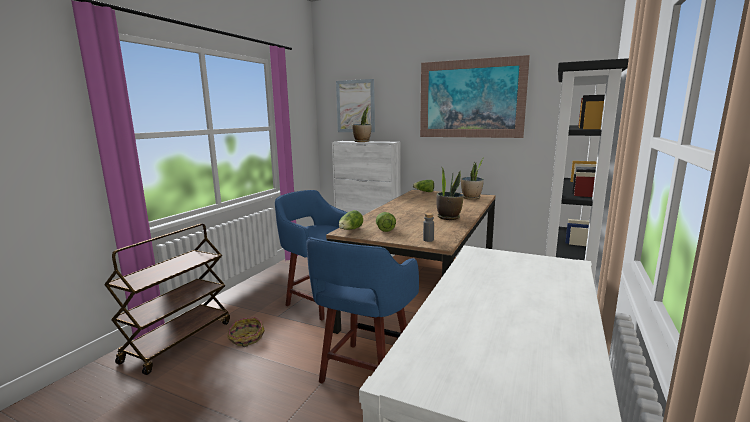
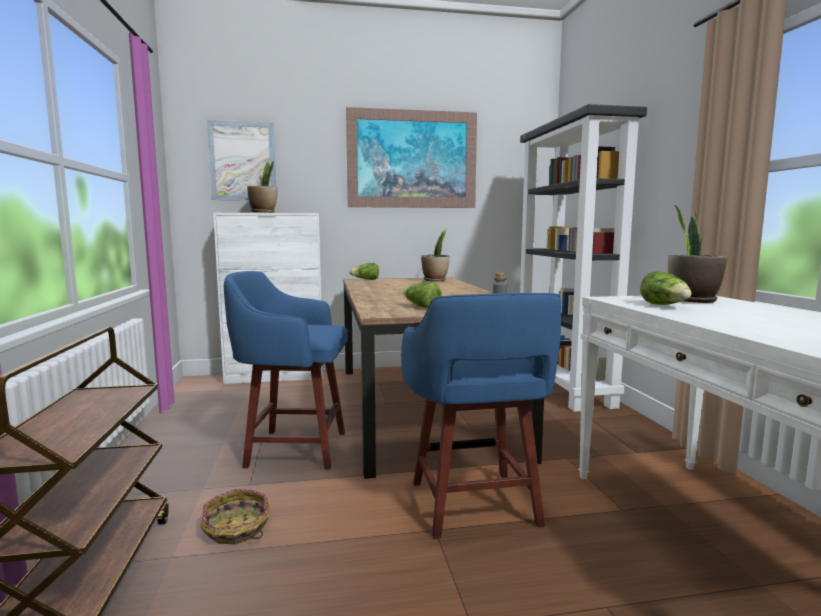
camera: 35 degrees left, 5 degrees down
(350, 230) = (382, 312): lettuce -> lettuce (665, 306)
(448, 217) = (461, 293): potted plant -> potted plant (692, 300)

